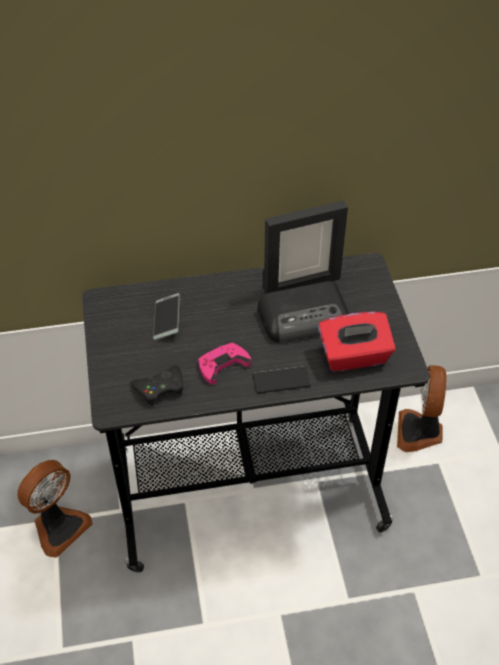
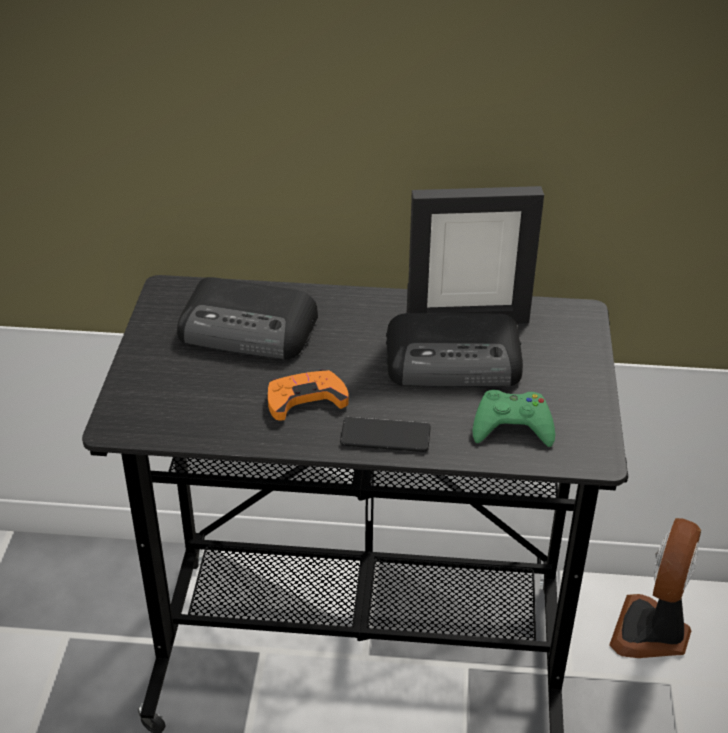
camera: 15 degrees right, 10 degrees down
(58, 526) = (69, 643): fan -> none
(160, 388) = (200, 411): black game controller -> none
(167, 320) = (249, 330): phone -> radio
(222, 365) = (305, 399): pink game controller -> orange game controller
(354, 356) = (512, 426): red tissue box -> green game controller

